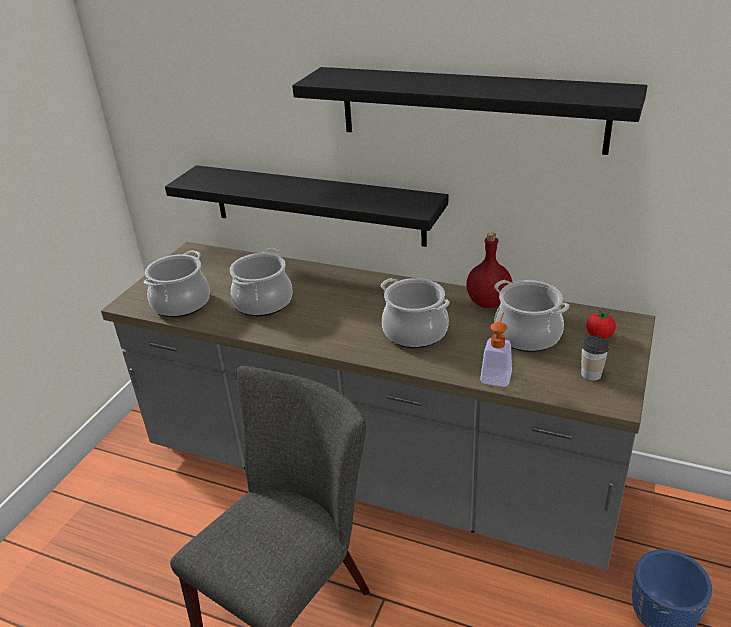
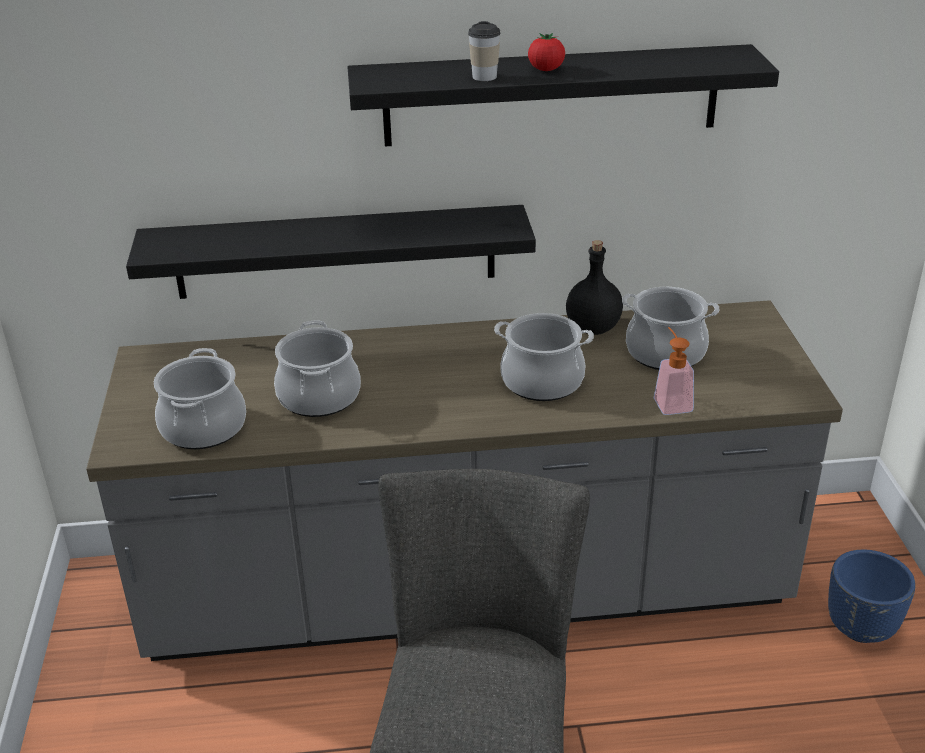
camera: 30 degrees left, 0 degrees up
(487, 302) = (592, 328): red bottle -> black bottle
(591, 374) = (761, 375): cup -> cup (484, 77)
(599, 336) = (736, 334): tomato -> tomato (546, 70)

